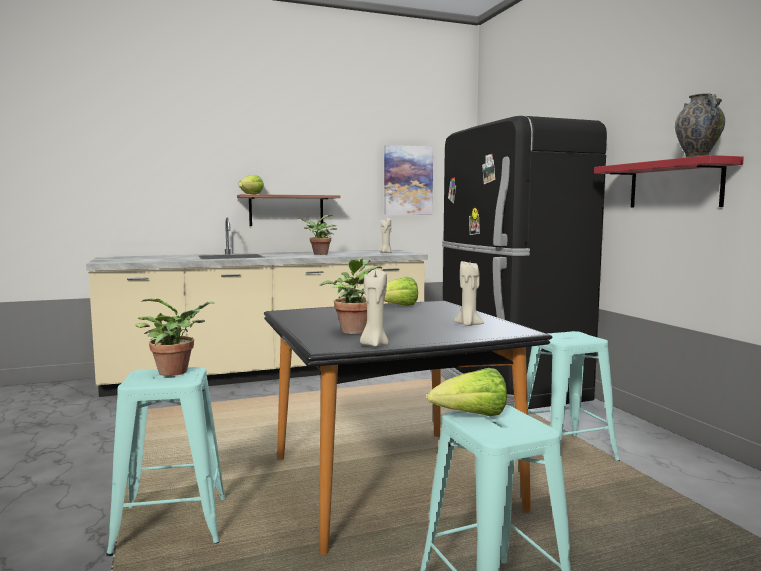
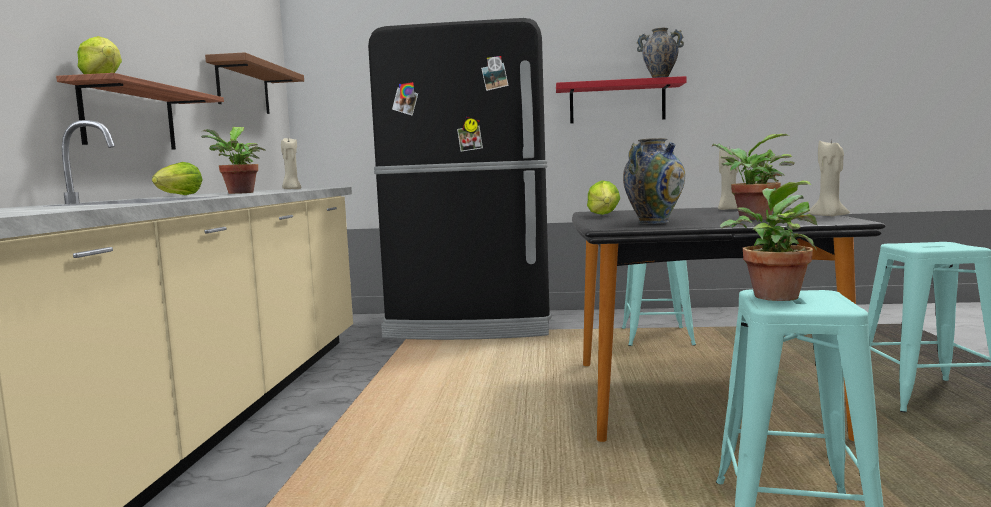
camera: 65 degrees left, 0 degrees up
(323, 316) = (653, 222): none -> vase
(408, 180) = (243, 88): picture -> brown shelf
(471, 416) = (923, 247): lettuce -> lettuce (178, 195)

